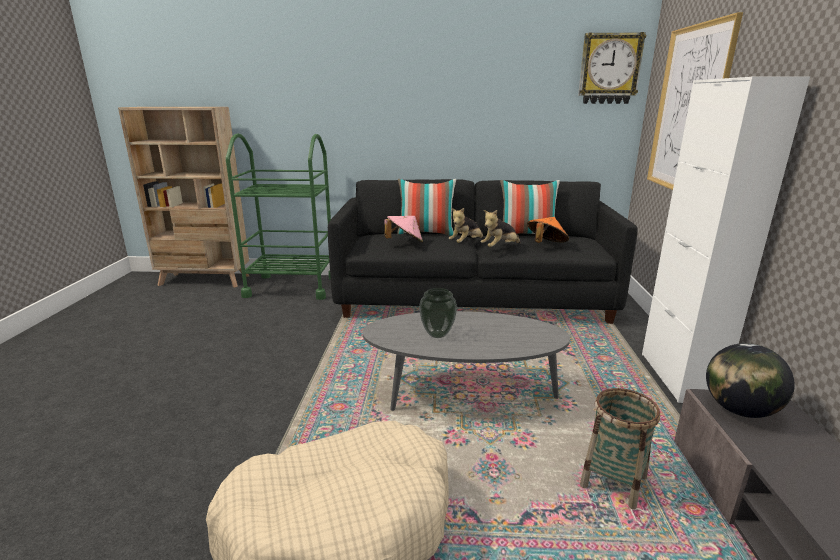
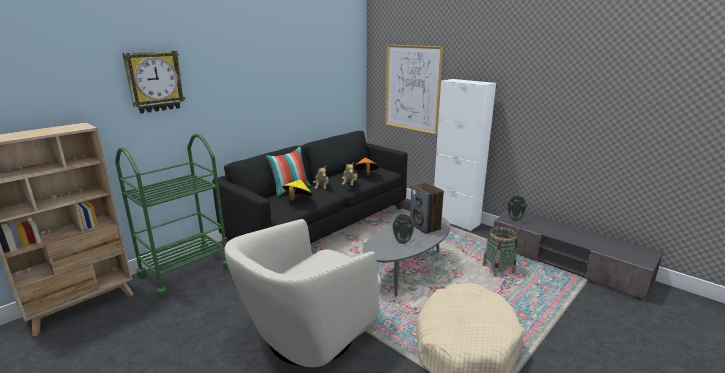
camera: 50 degrees left, 0 degrees up
(250, 388) = (309, 336): none -> beige armchair
(404, 242) = (297, 200): pink hat -> yellow hat
(511, 334) = (425, 226): none -> speaker
(527, 235) = (342, 172): pillow -> none
(609, 69) = (350, 62): wall clock -> wall clock (154, 81)
(739, 410) = (515, 219): globe -> vase

